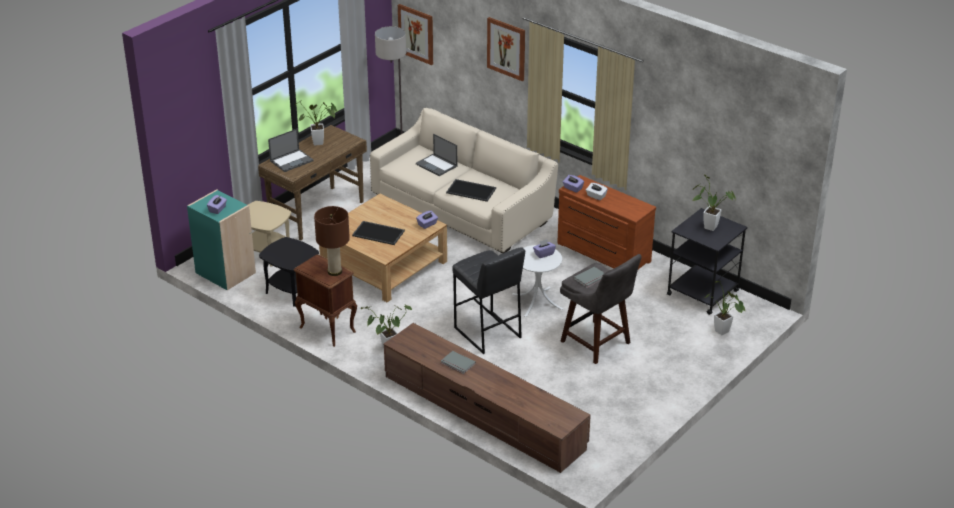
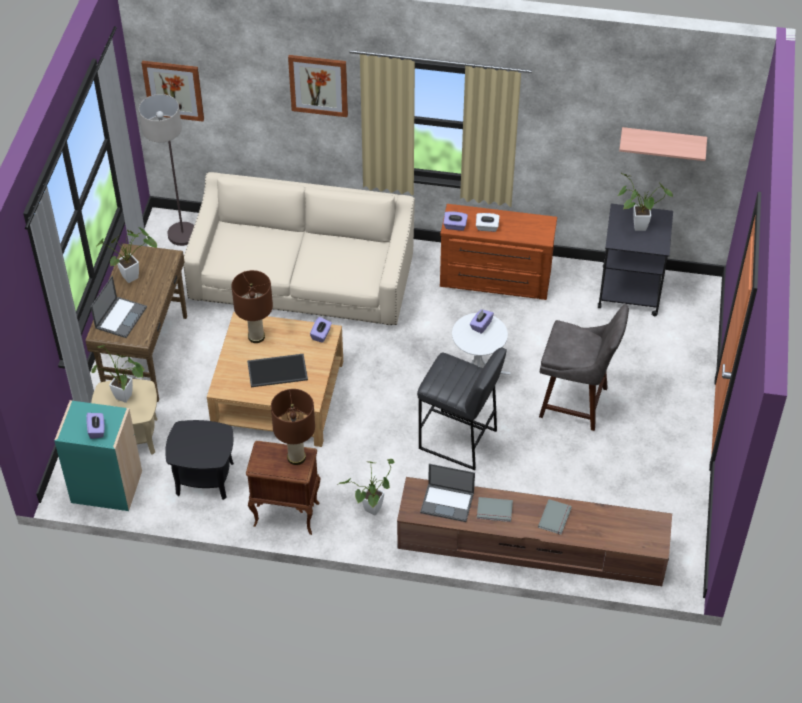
camera: 30 degrees left, 15 degrees up
(382, 211) = (256, 337): none -> brown table lamp
(437, 165) = (266, 244): laptop -> laptop (448, 502)
(471, 190) = (332, 265): tray -> none
(591, 278) = (569, 345): grey book -> grey book (556, 518)
(723, 333) = (685, 334): potted plant -> potted plant (127, 398)
(741, 156) = (662, 142): none -> shelf

